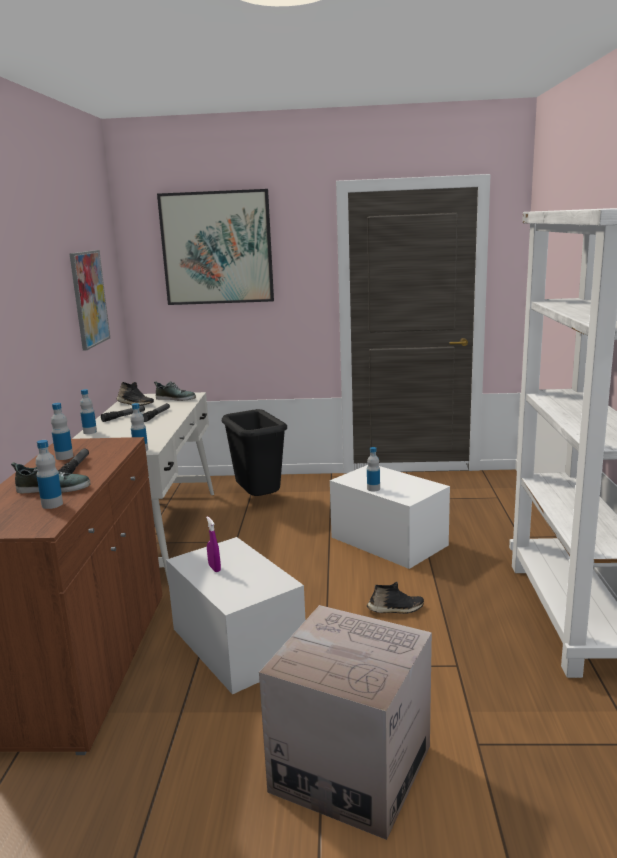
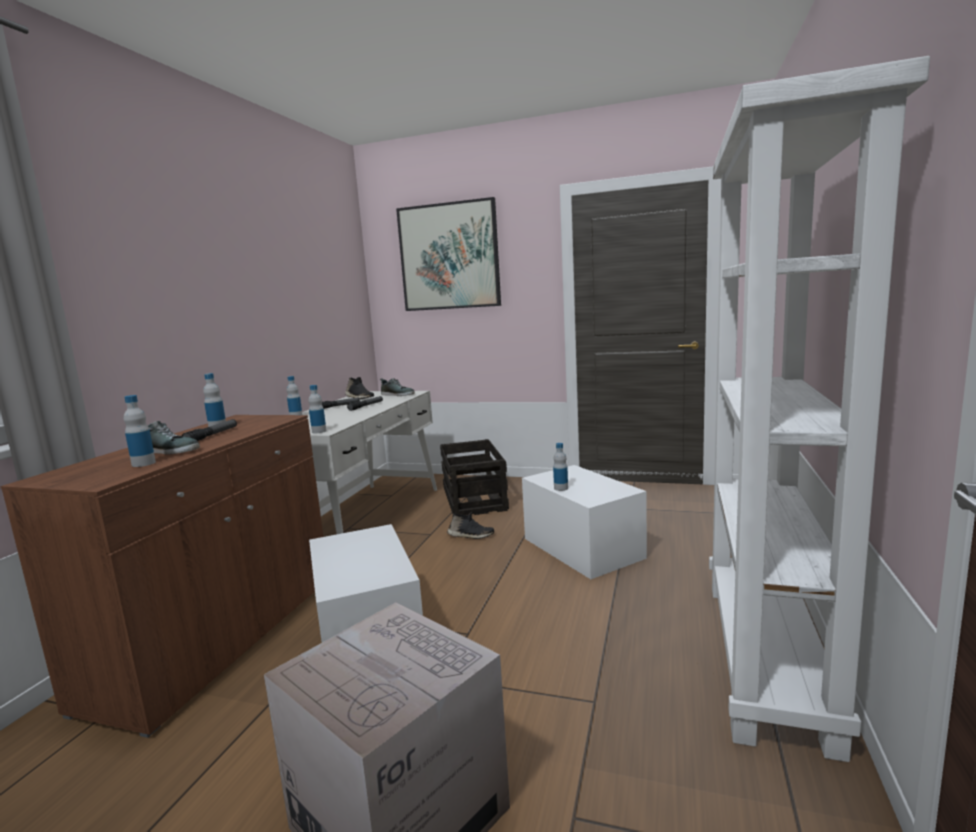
camera: 15 degrees right, 5 degrees down
(89, 298) = (319, 298): picture -> none
(214, 568) = (345, 552): purple spray bottle -> none
(258, 500) = (473, 498): black trash can -> crate
(396, 609) = (554, 623): black shoe -> black shoe (470, 536)

